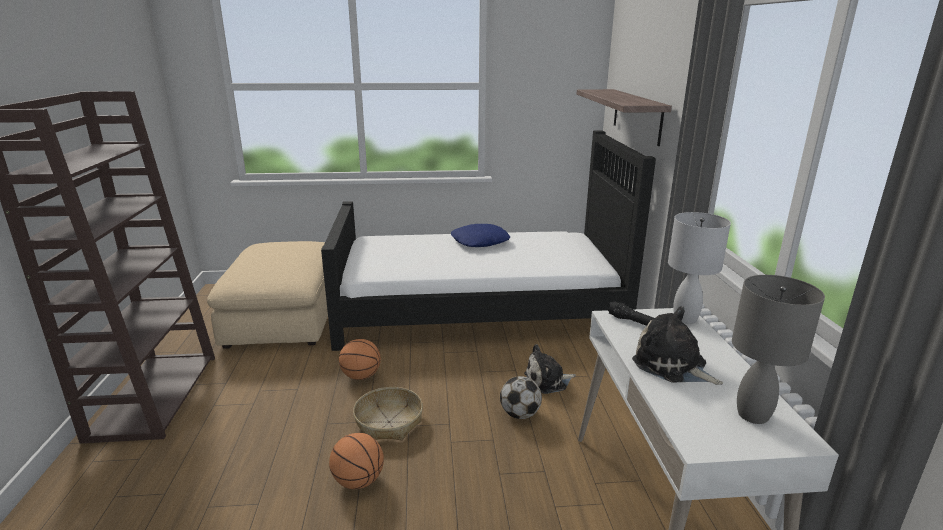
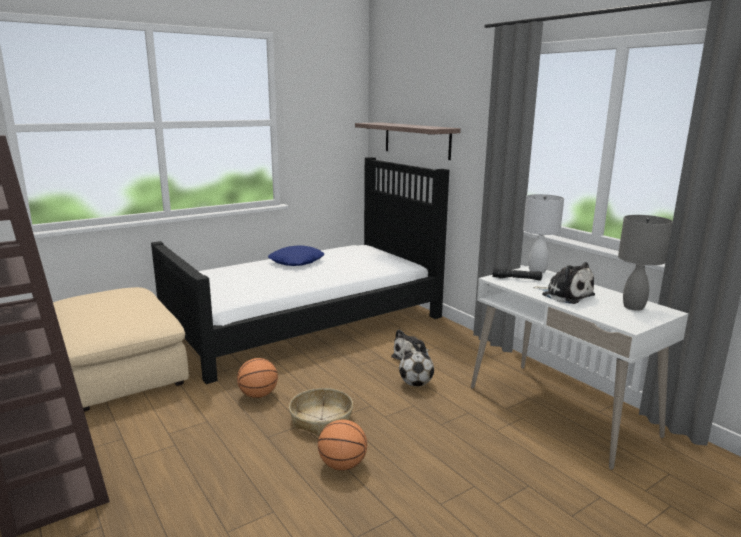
camera: 30 degrees left, 5 degrees down
(672, 366) = (565, 295): plush toy -> plush toy turned 150 degrees counterclockwise

